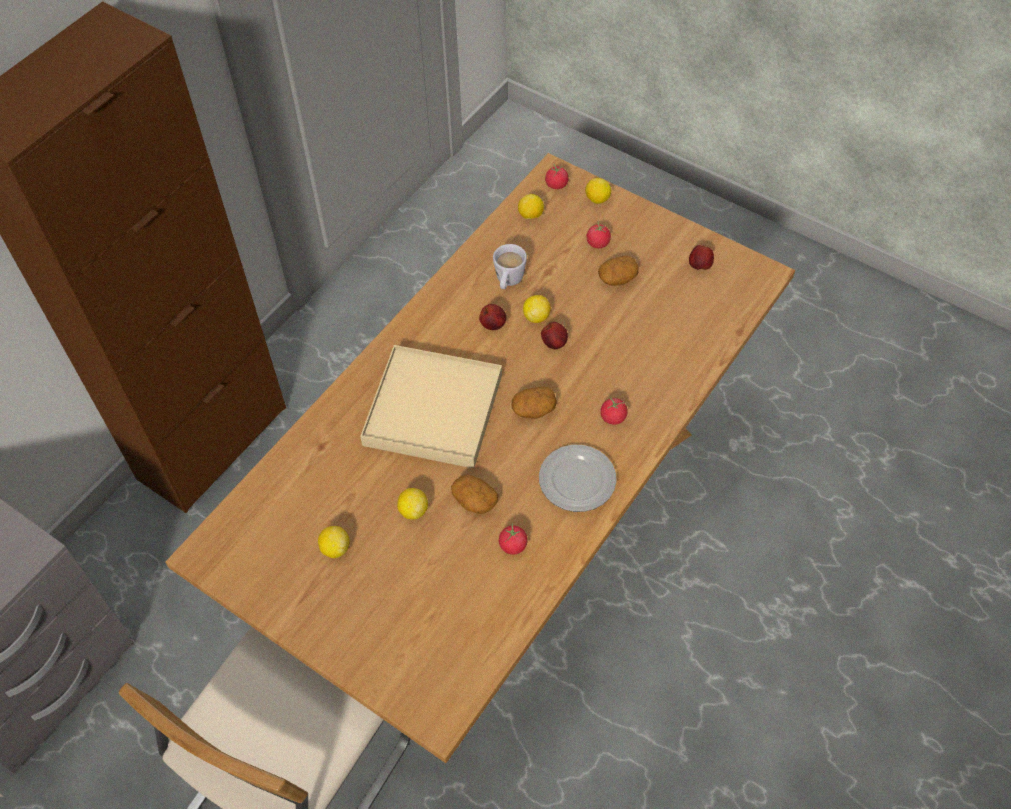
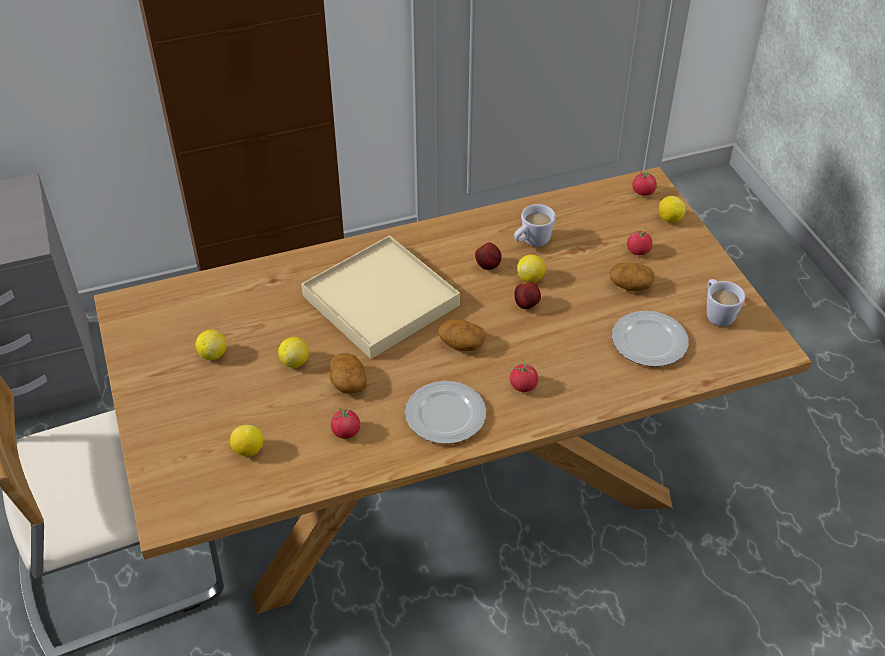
camera: 35 degrees right, 10 degrees down
(530, 216) = (598, 204): lemon -> lemon (248, 450)
(671, 320) = (649, 341): none -> plate
(700, 266) = (717, 313): apple -> white mug

